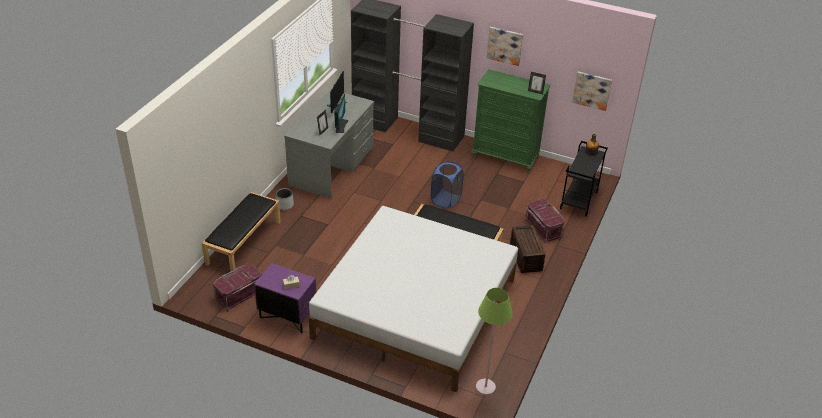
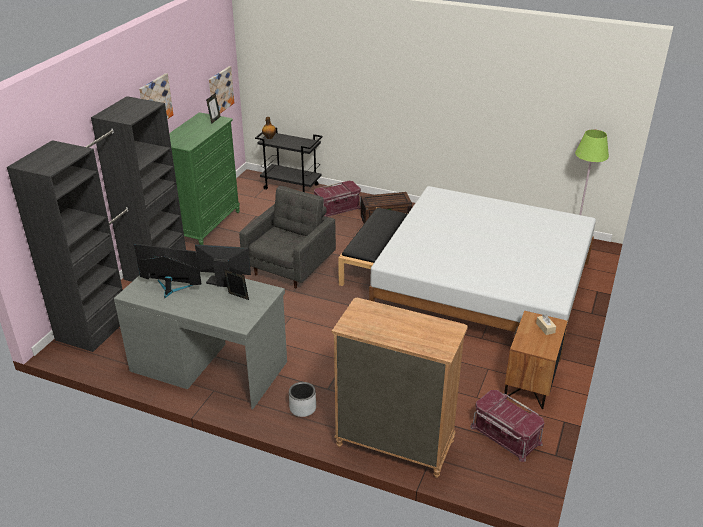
camera: 90 degrees left, 5 degrees down
(243, 242) = (394, 444): black bench -> brown dresser
(287, 316) = (530, 384): purple nightstand -> brown nightstand
(445, 200) = (291, 267): blue laundry basket -> grey armchair

